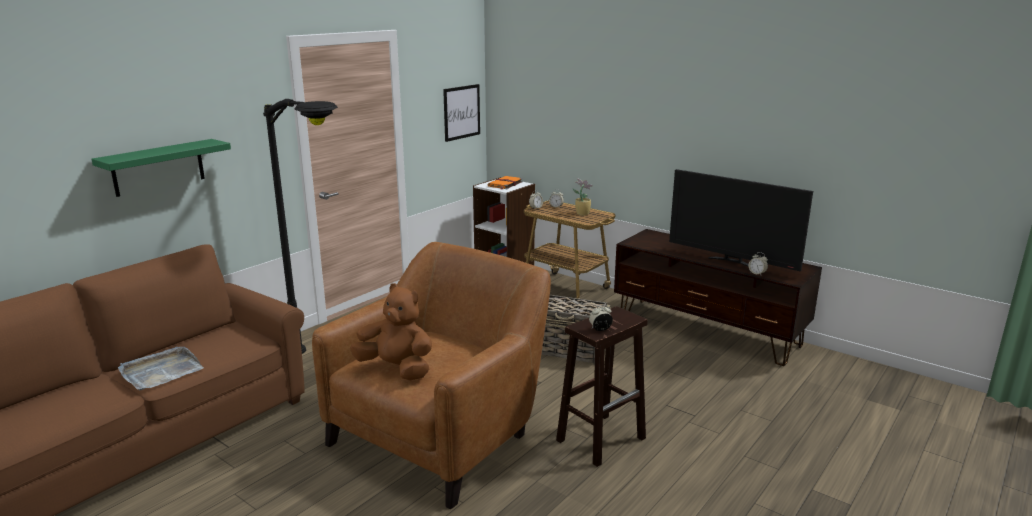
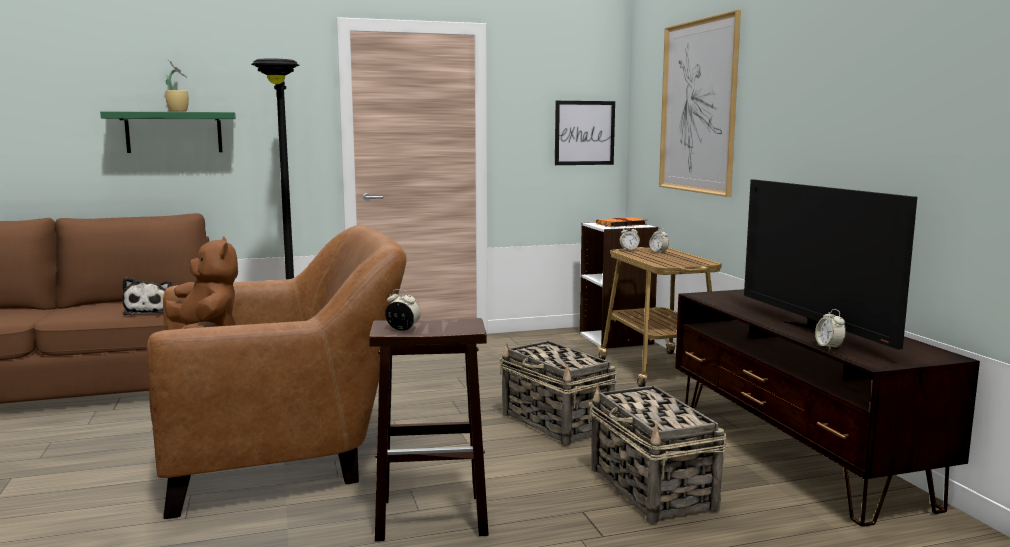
camera: 35 degrees right, 10 degrees down
(160, 371) = (78, 313): grey tray -> none
(226, 350) = (151, 311): none -> plush toy
(576, 99) = (698, 107): none -> picture
(582, 213) = (677, 259): potted plant -> potted plant (178, 111)
(678, 378) = (652, 490): none -> basket

